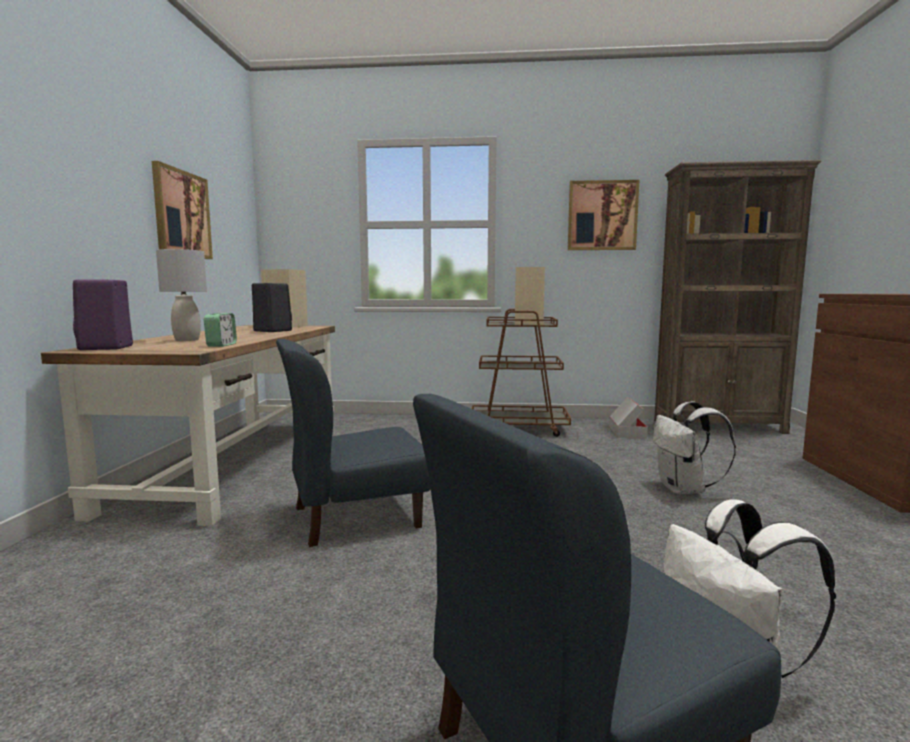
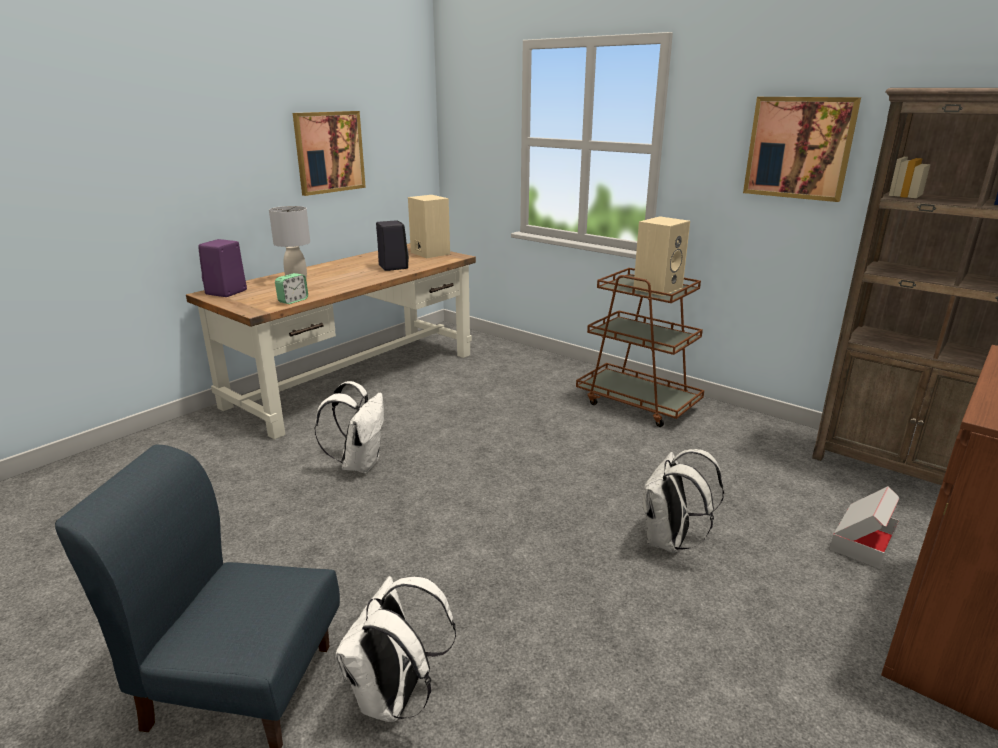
camera: 35 degrees right, 15 degrees up
(355, 517) = (359, 463): blue chair -> white backpack
(627, 432) = (754, 444): cardboard box -> cardboard box (862, 542)

